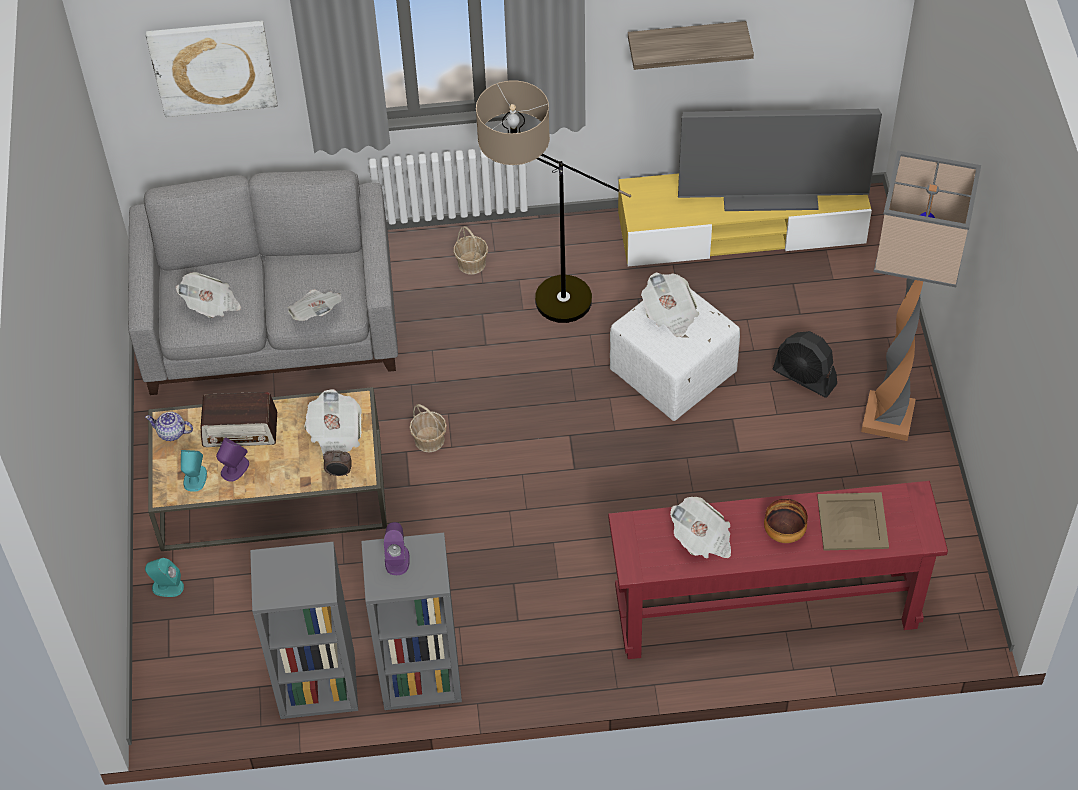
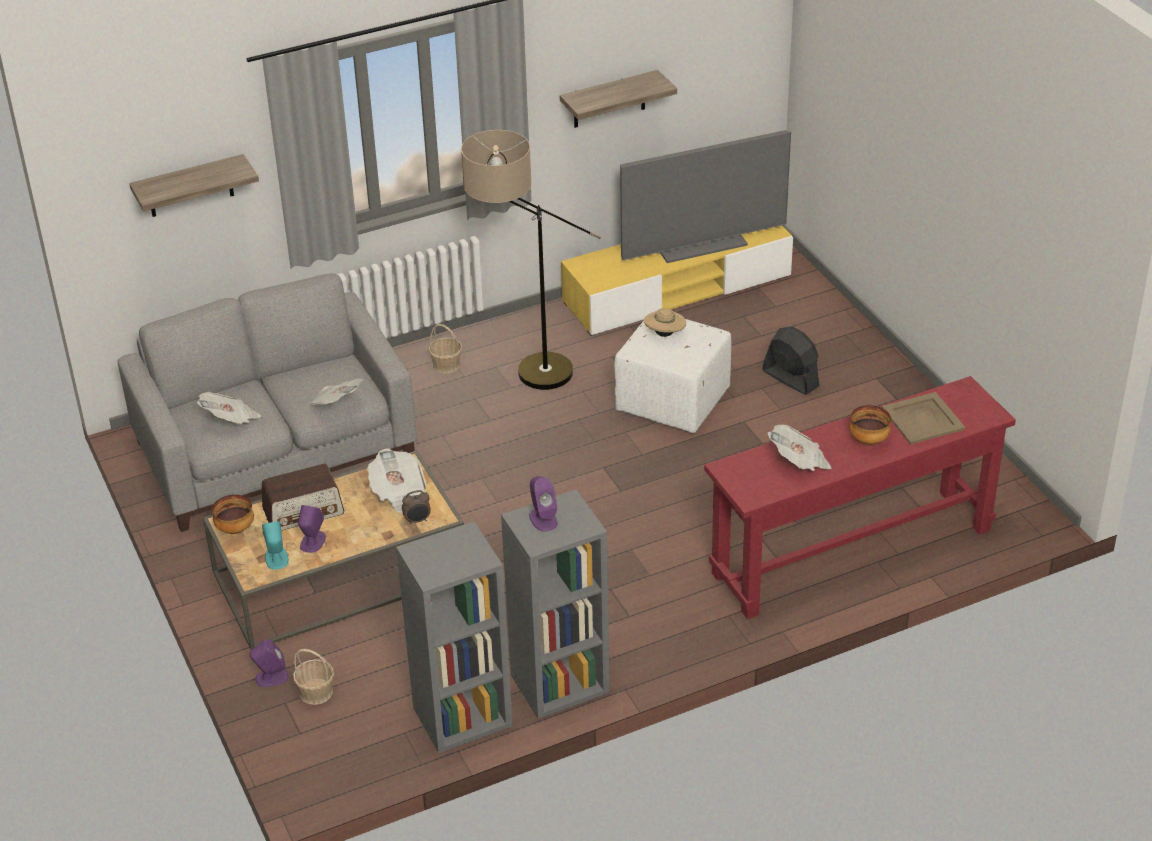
camera: 20 degrees left, 15 degrees down
(167, 587) = (271, 677): turquoise speaker -> purple speaker
(172, 433) = (236, 529): teapot -> bowl
(213, 66) = (190, 187): picture -> shelf
(429, 440) = (474, 502): basket -> basket (316, 692)
(670, 314) = (665, 334): newspaper -> beige hat
(804, 377) = (790, 378): black fan -> black fan turned 150 degrees counterclockwise
(889, 419) = (879, 390): floor lamp -> none

